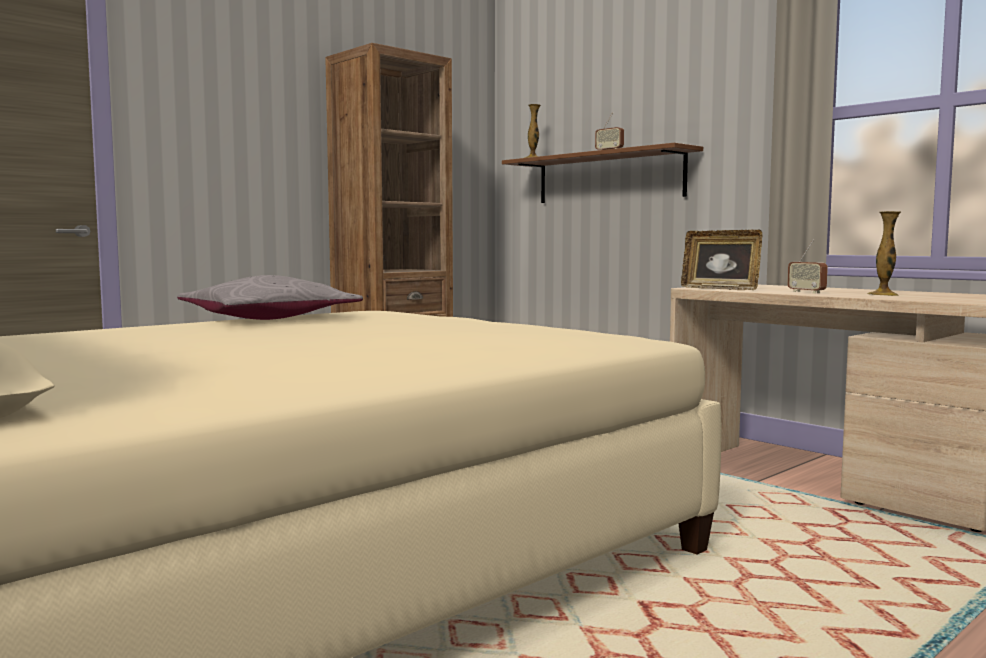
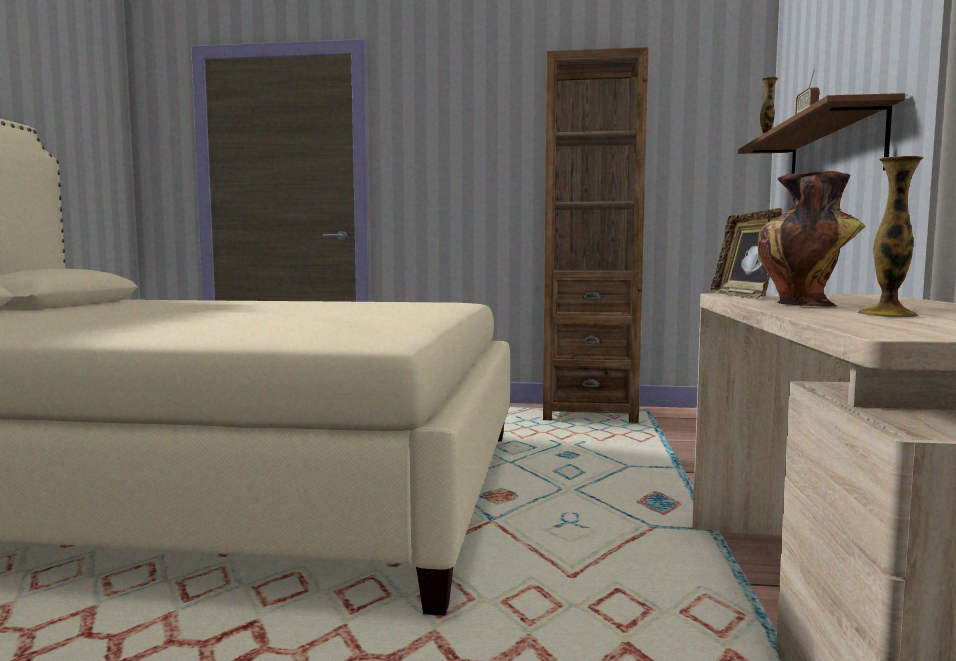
camera: 50 degrees right, 0 degrees up
(269, 319) = (348, 302): grey pillow -> none
(806, 292) = (806, 305): radio -> vase

